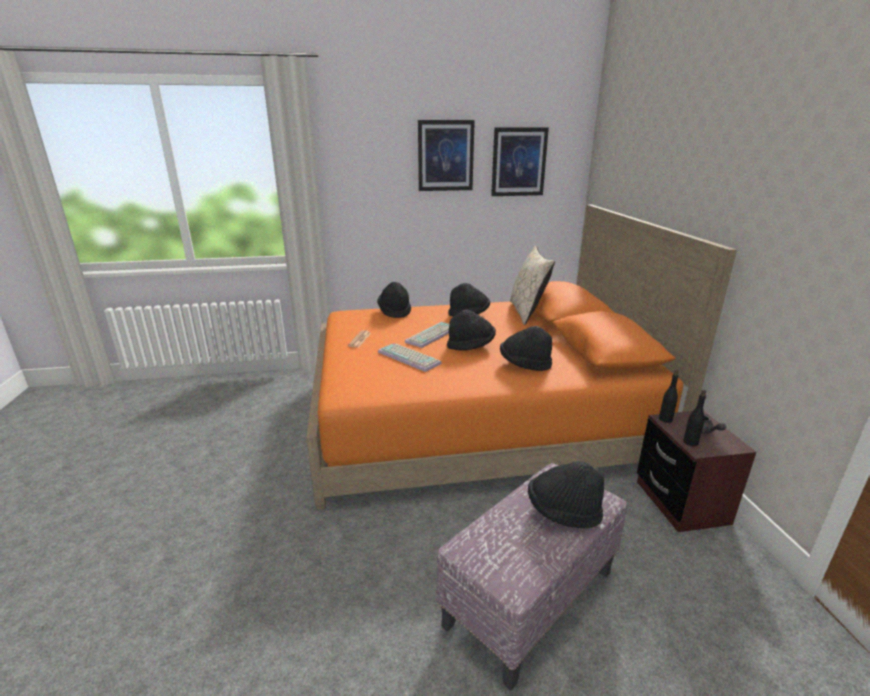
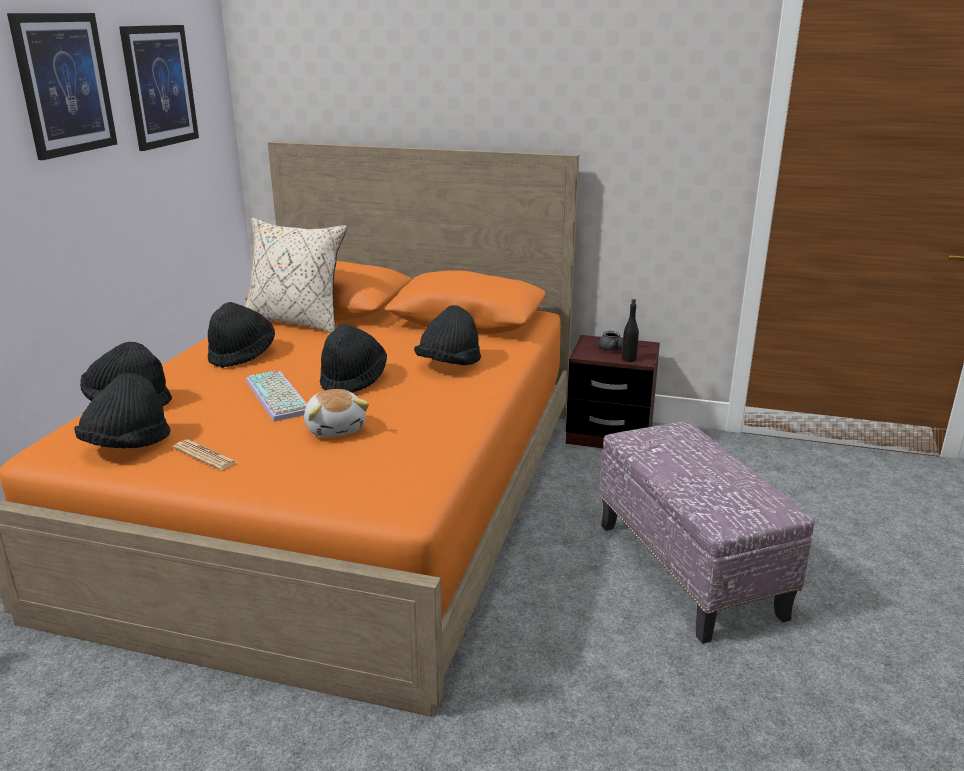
camera: 65 degrees left, 0 degrees up
(410, 357) = (336, 428): keyboard -> plush toy
(563, 512) = (696, 451): black hat -> black hat (127, 445)
(665, 419) = (583, 354): black bottle -> none

